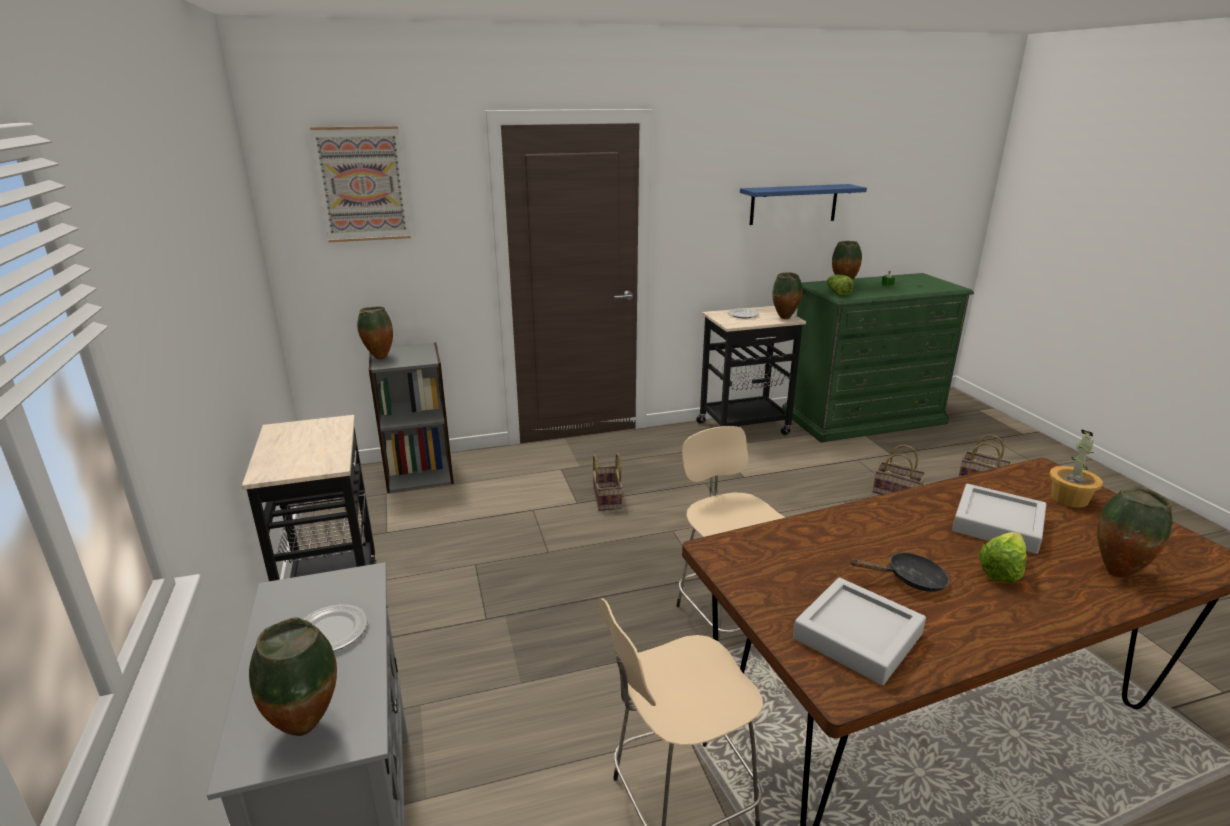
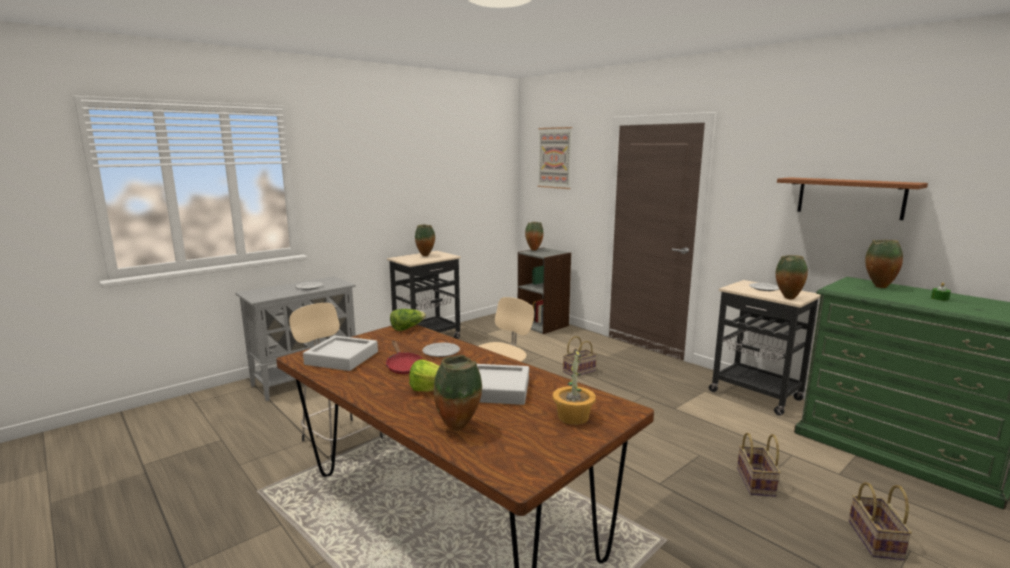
camera: 65 degrees right, 10 degrees down
(308, 727) = (262, 294): vase -> vase (426, 256)
(793, 204) = (850, 197): blue shelf -> brown shelf
(837, 293) = (843, 286): lettuce -> lettuce (407, 328)
(852, 538) = (441, 352): none -> plate
(909, 579) = (403, 367): black frying pan -> red frying pan

